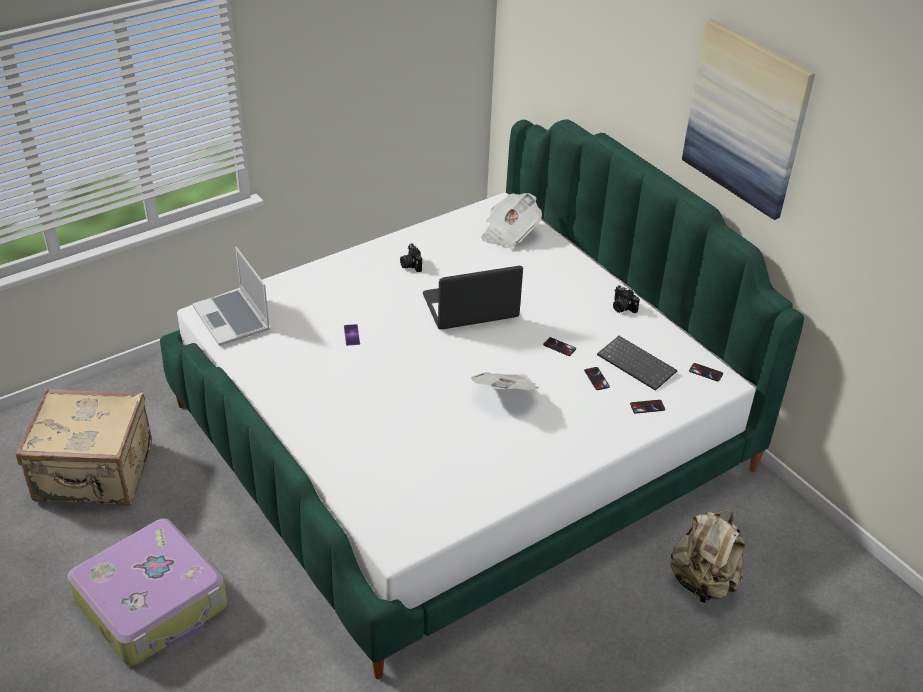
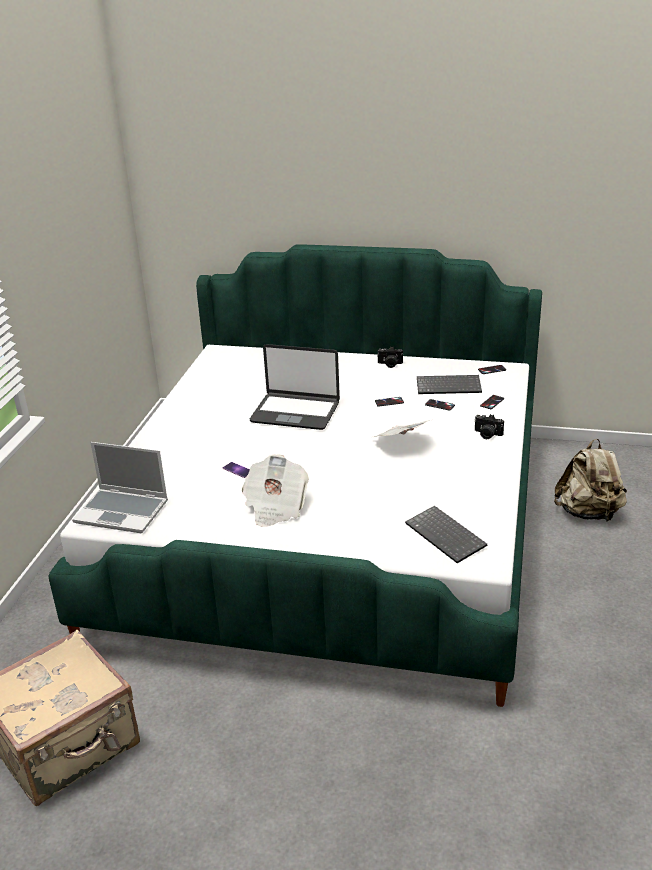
camera: 40 degrees left, 10 degrees down
(153, 604) = (266, 794): suitcase -> none
(406, 503) = (447, 536): none -> keyboard
(410, 265) = (210, 411): camera -> camera (487, 434)
(470, 308) = (295, 412): laptop -> laptop turned 105 degrees counterclockwise
(509, 233) = (250, 363): newspaper -> newspaper (275, 507)
(746, 118) = (442, 164): picture -> none

